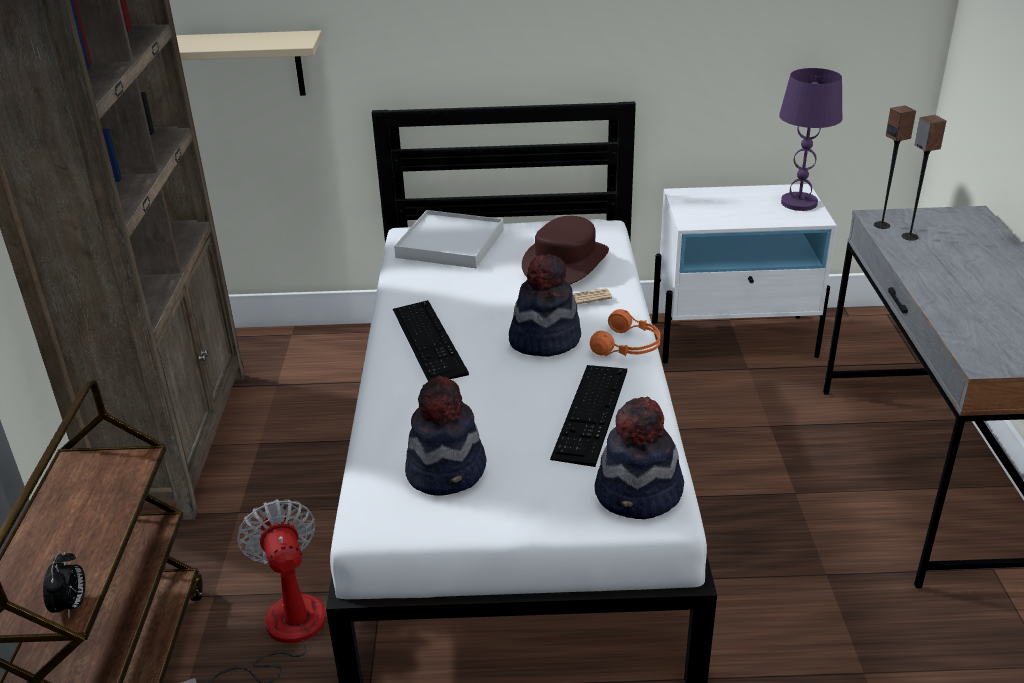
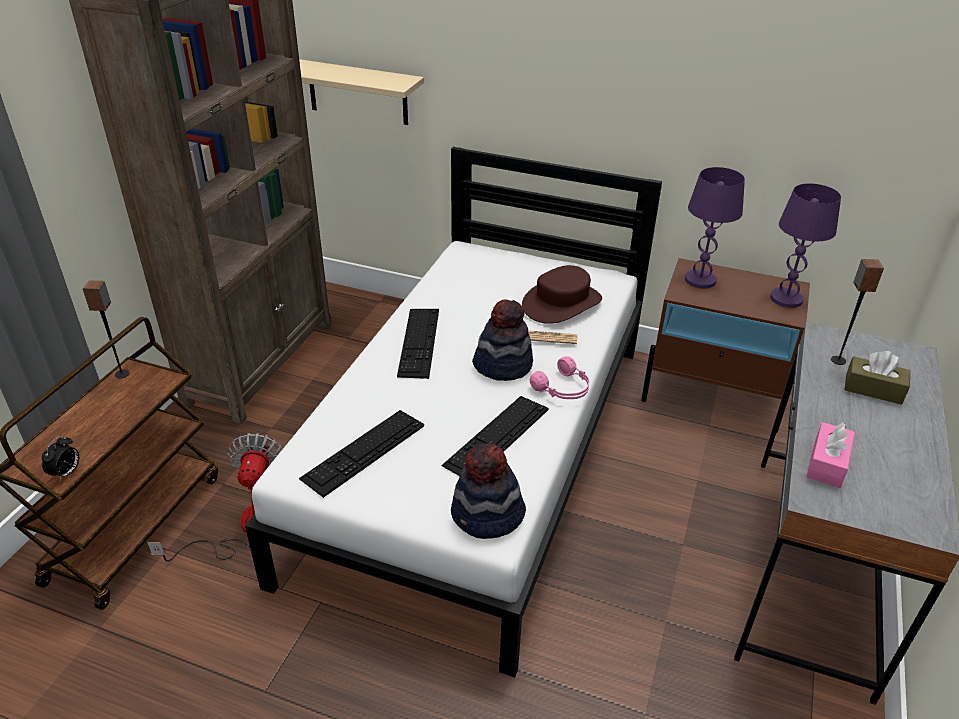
camera: 20 degrees right, 5 degrees up
(447, 471) = (364, 451): hat -> keyboard
(451, 243) = (487, 265): white tray -> none
(628, 346) = (563, 389): orange headphones -> pink headphones
(701, 204) = (699, 280): none -> purple table lamp
(734, 339) = (713, 396): white nightstand -> brown nightstand
(882, 225) = (821, 343): speaker -> speaker (122, 374)
(960, 254) = (873, 389): none -> brown tissue box
(972, 328) = (827, 463): none -> pink tissue box

